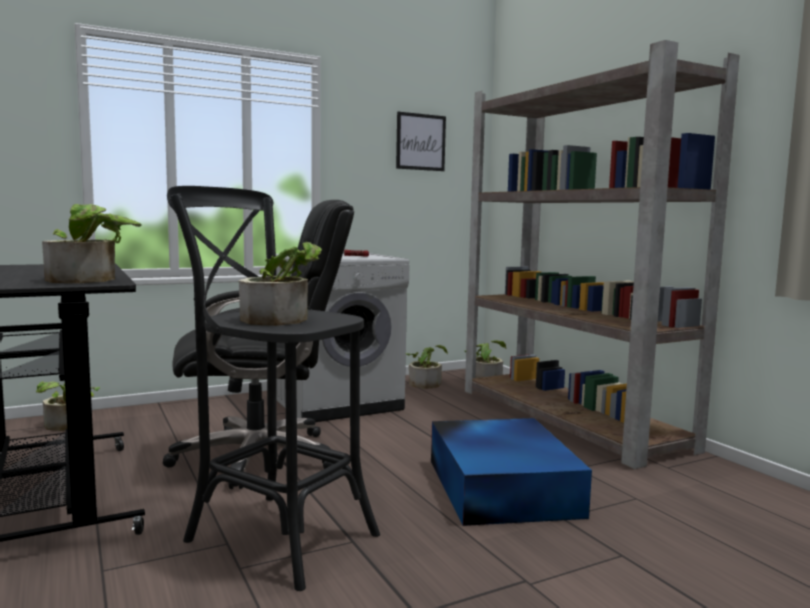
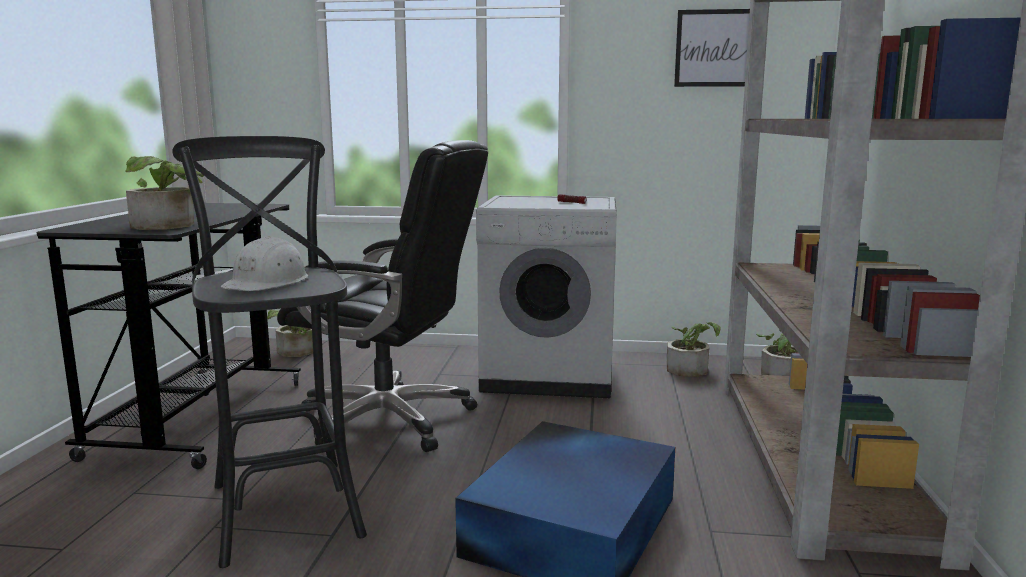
camera: 35 degrees right, 5 degrees up
(282, 319) = (268, 282): potted plant -> white hard hat

